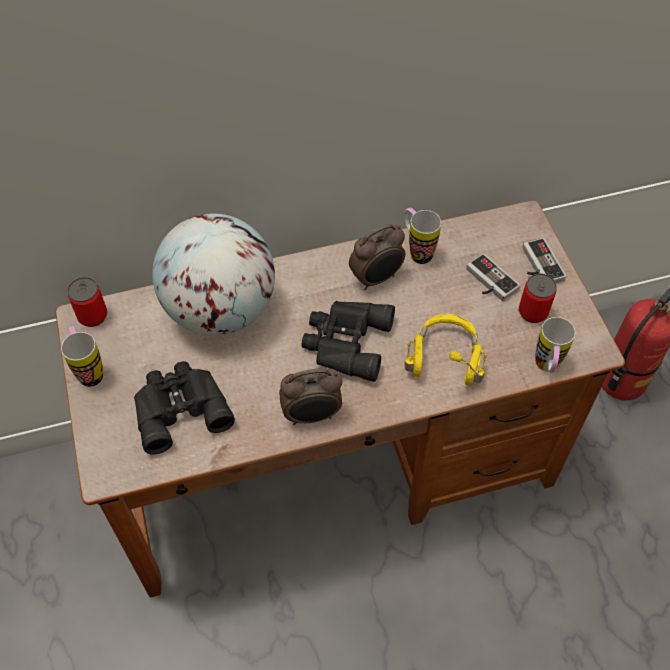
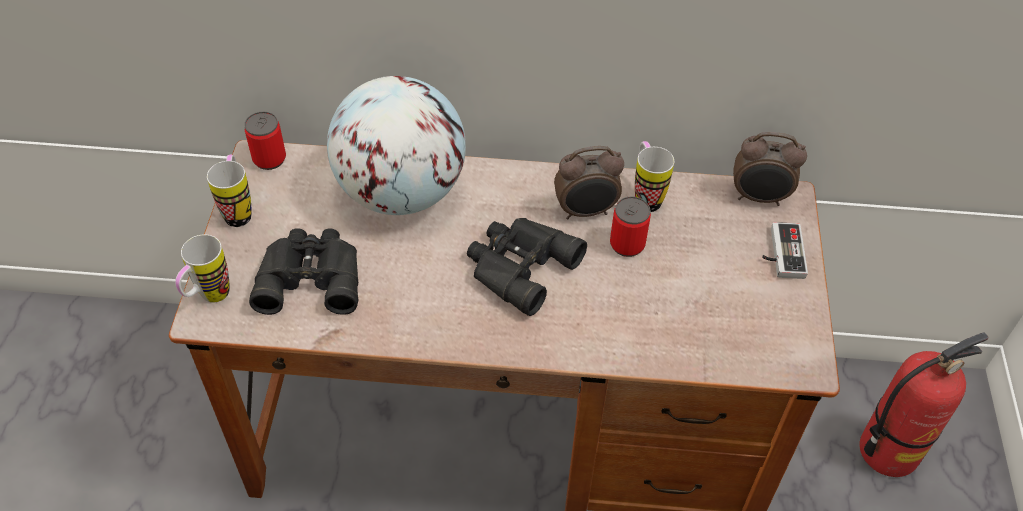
camera: 20 degrees right, 5 degrees down
(312, 416) = (445, 330): alarm clock -> alarm clock (759, 198)
(445, 358) = (623, 318): yellow headphones -> none
(488, 282) = (712, 253): game controller -> none
(533, 312) = (750, 301): can -> can (627, 244)
(546, 368) = (737, 367): mug -> mug (209, 298)

